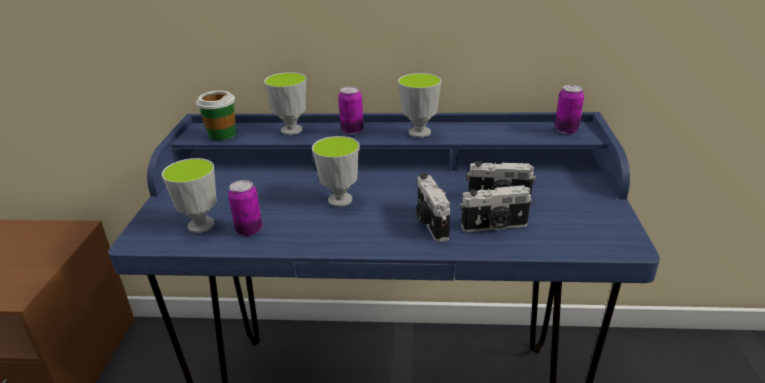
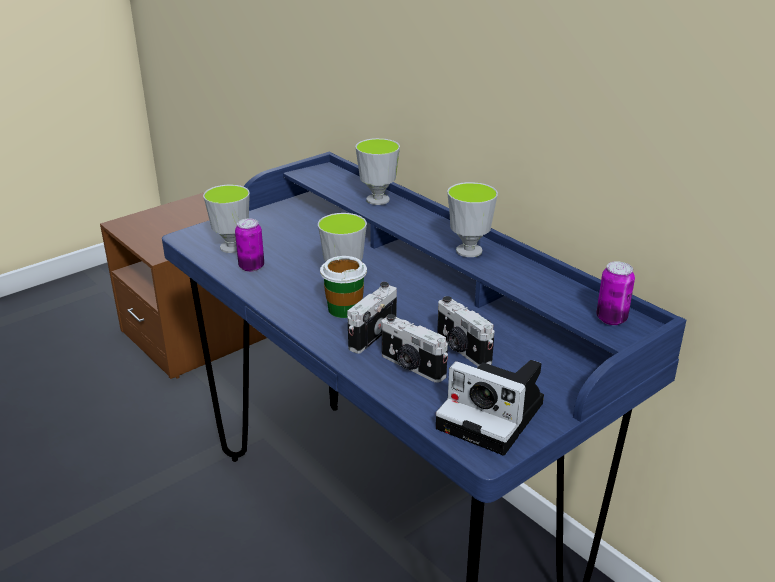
camera: 45 degrees right, 0 degrees up
(222, 134) = (325, 180): cup -> cup (344, 309)
(352, 131) = (419, 222): can -> none
(591, 224) = (495, 416): none -> camera

